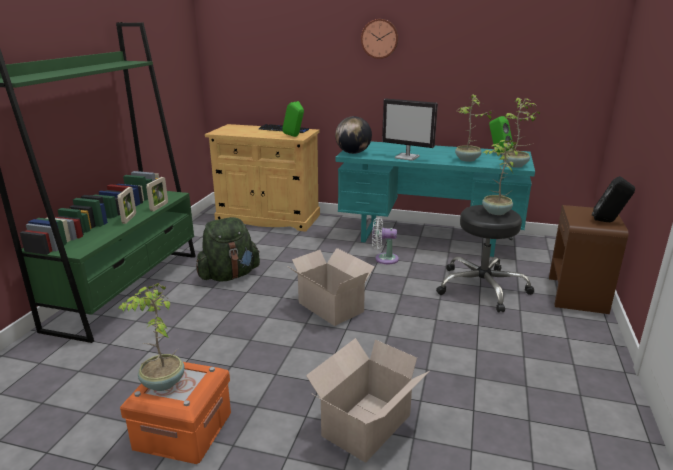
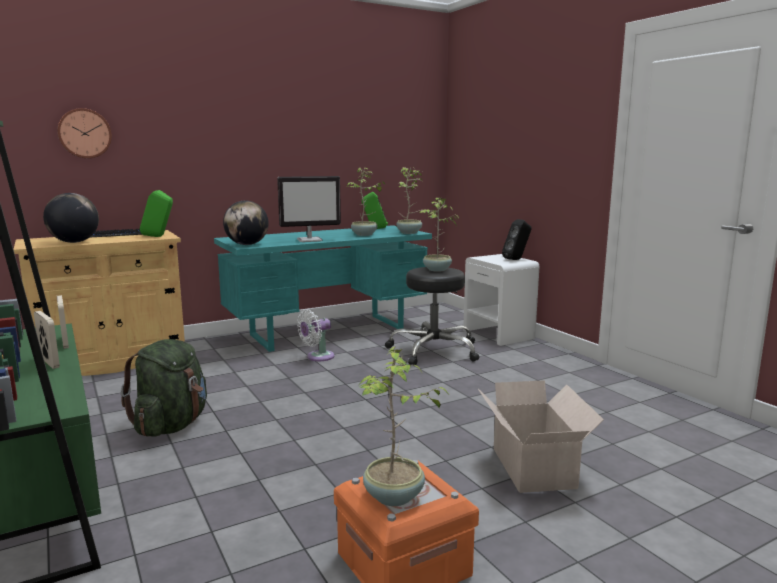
camera: 45 degrees left, 10 degrees down
(242, 133) = (74, 242): none -> globe
(329, 306) = (340, 407): cardboard box -> none
(380, 38) = (233, 117): wall clock -> wall clock (84, 133)
(577, 294) = (498, 334): brown nightstand -> white nightstand

